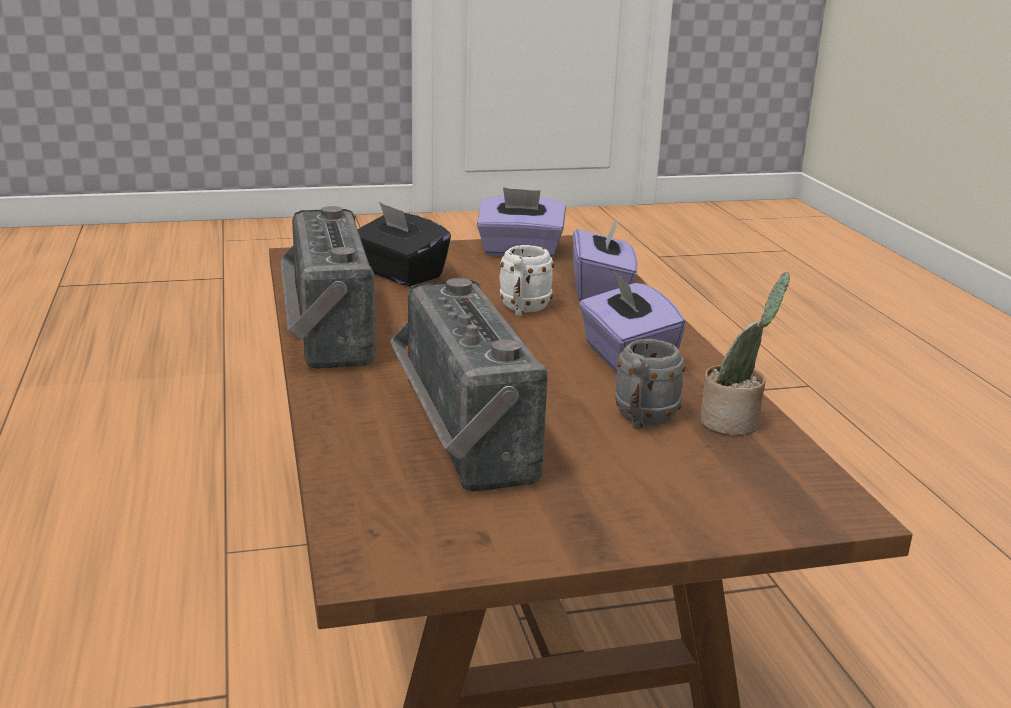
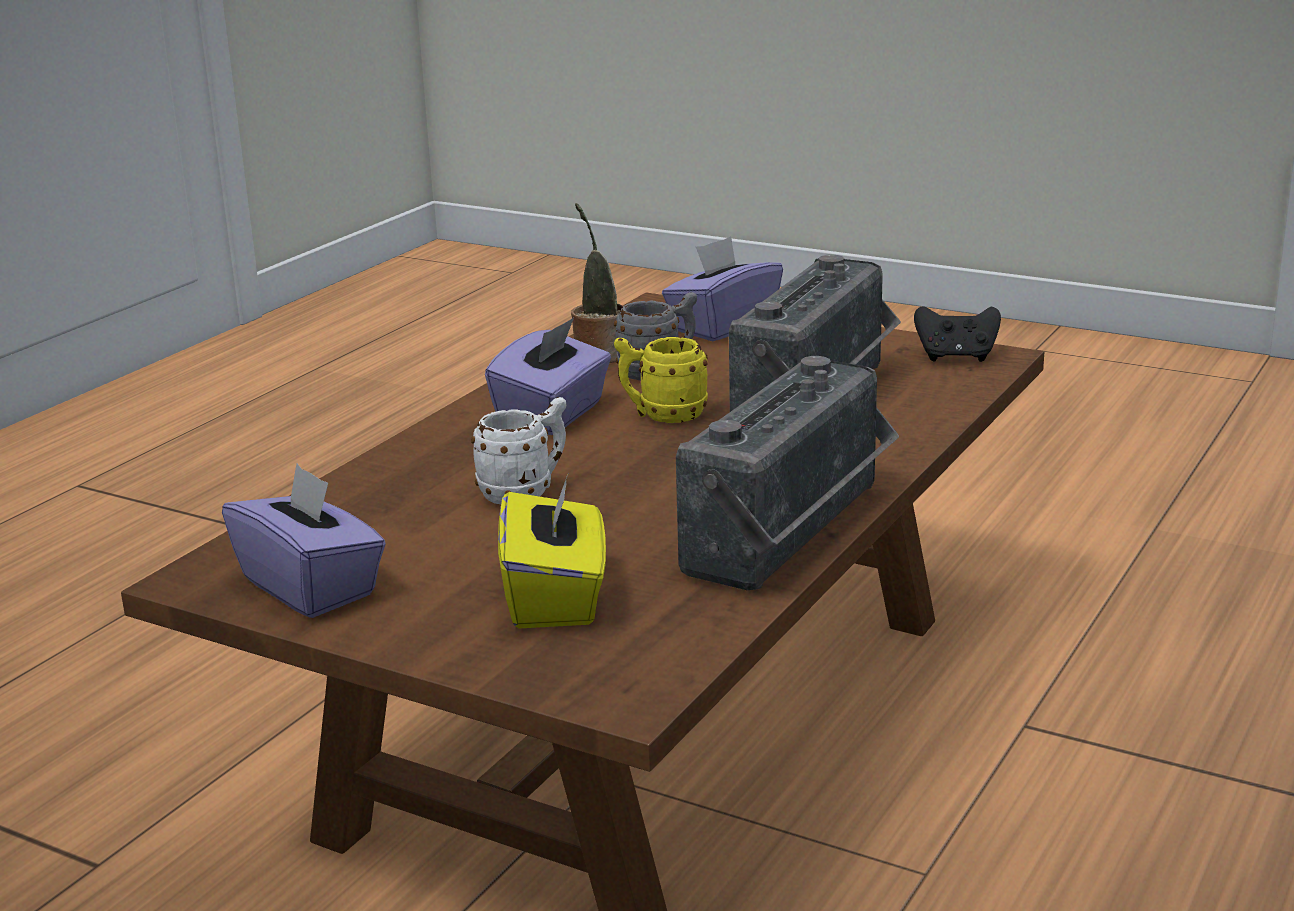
camera: 135 degrees left, 0 degrees up
(399, 274) = (556, 598): black tissue box -> yellow tissue box
(406, 544) = (956, 357): none -> black game controller
(553, 381) = (662, 415): none -> yellow mug
(601, 291) = (386, 488): purple tissue box -> purple tissue box (722, 326)

